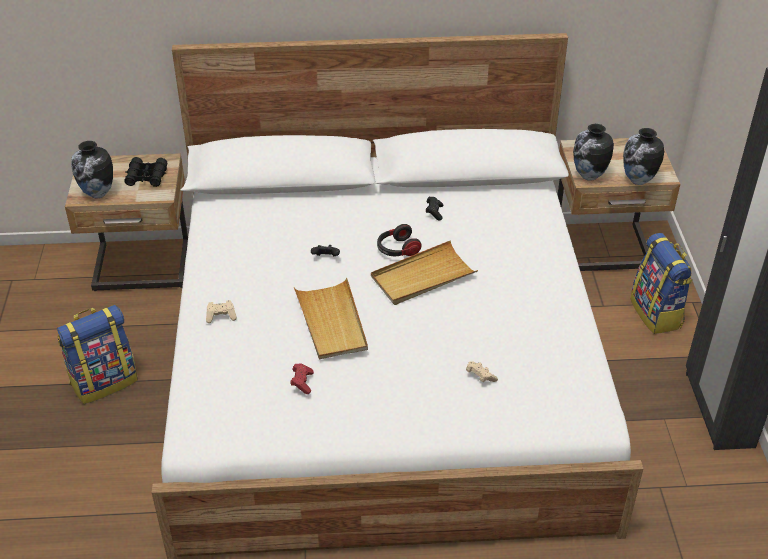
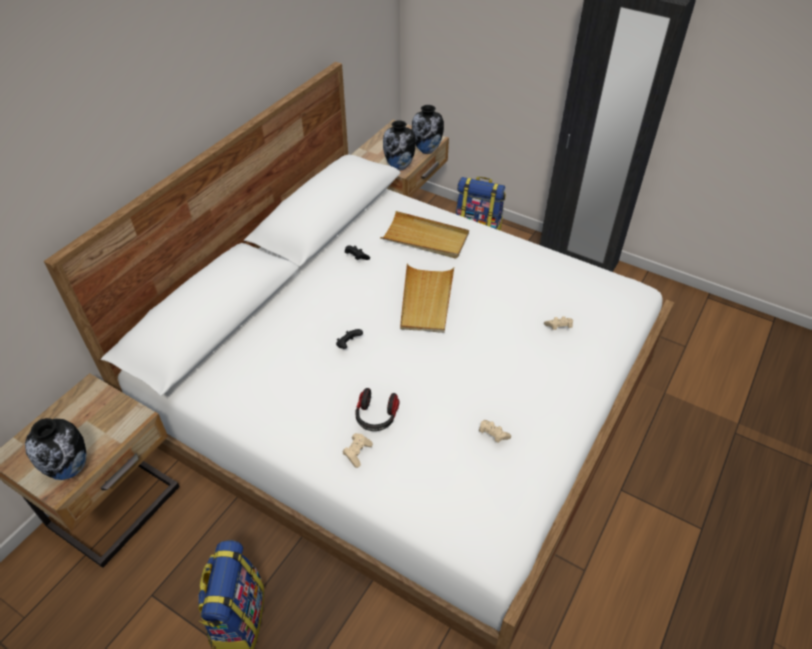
camera: 55 degrees left, 5 degrees up
(146, 177) = (94, 416): black binoculars -> none
(302, 382) = (492, 435): red game controller -> beige game controller
(332, 322) = (435, 379): beige tray -> beige tray (425, 238)
(397, 250) = (379, 299): headphones -> headphones (376, 417)

